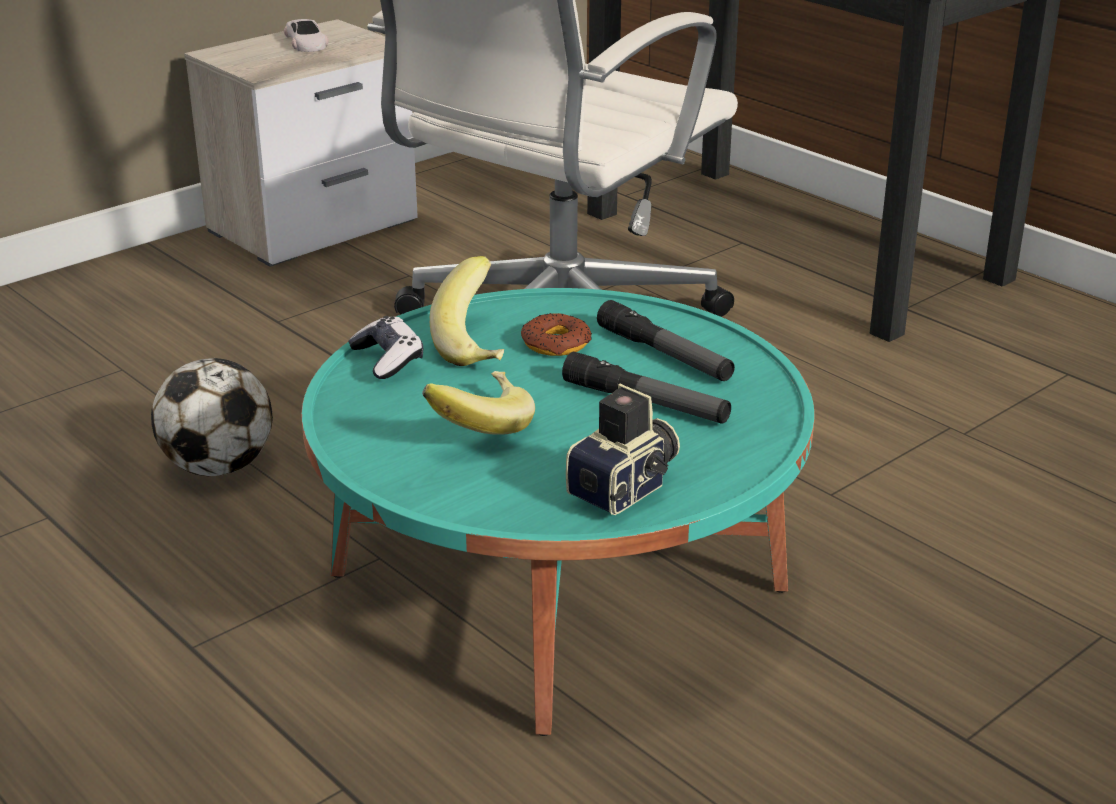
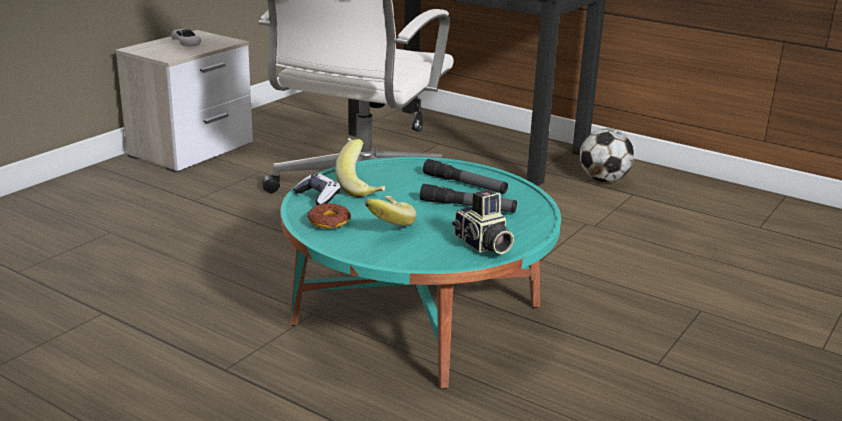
camera: 15 degrees left, 5 degrees down
(218, 467) = (195, 277): football -> football (603, 180)
(556, 343) = (404, 183): donut -> donut (329, 221)
(627, 487) = (482, 245): camera -> camera turned 120 degrees clockwise

